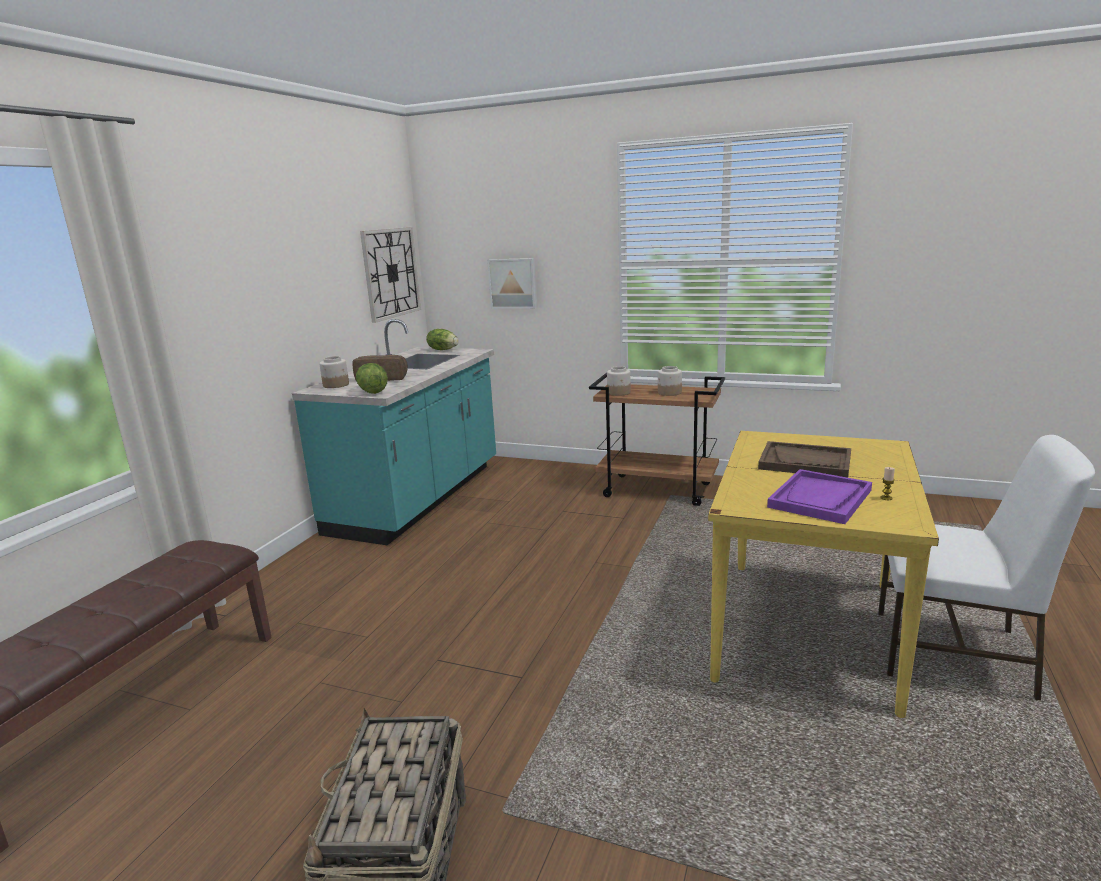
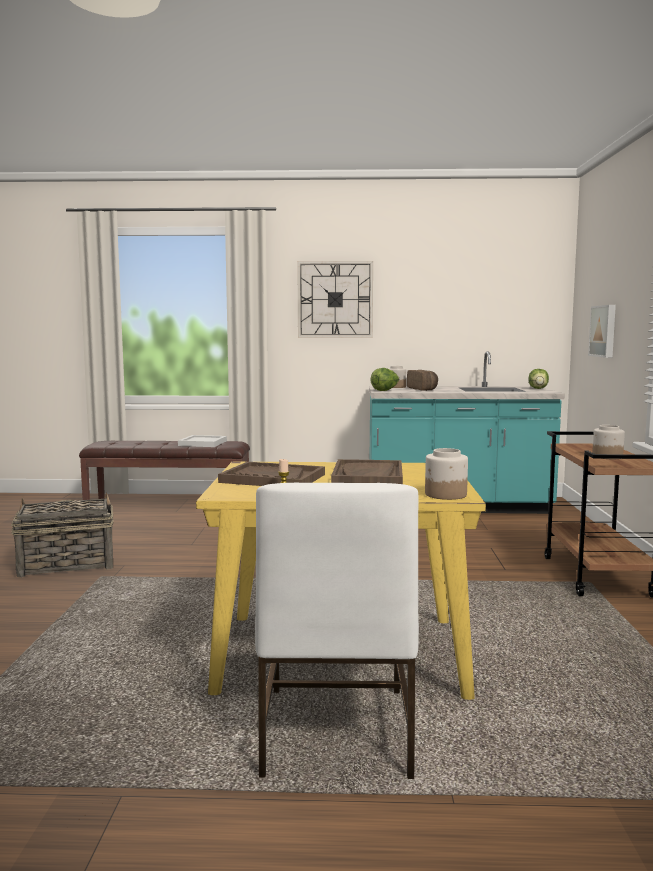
camera: 70 degrees right, 10 degrees down
(163, 573) = (203, 443): none -> white tray
(391, 273) = (519, 315): wall clock -> wall clock (335, 299)
(619, 392) = (577, 447): jar -> jar (445, 495)
(820, 499) = (272, 478): purple tray -> brown tray

